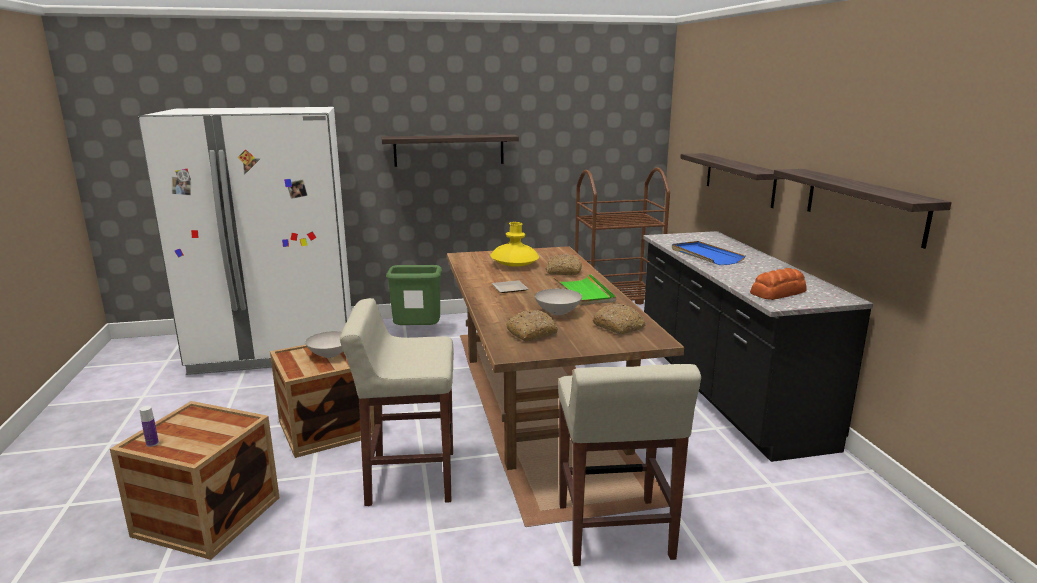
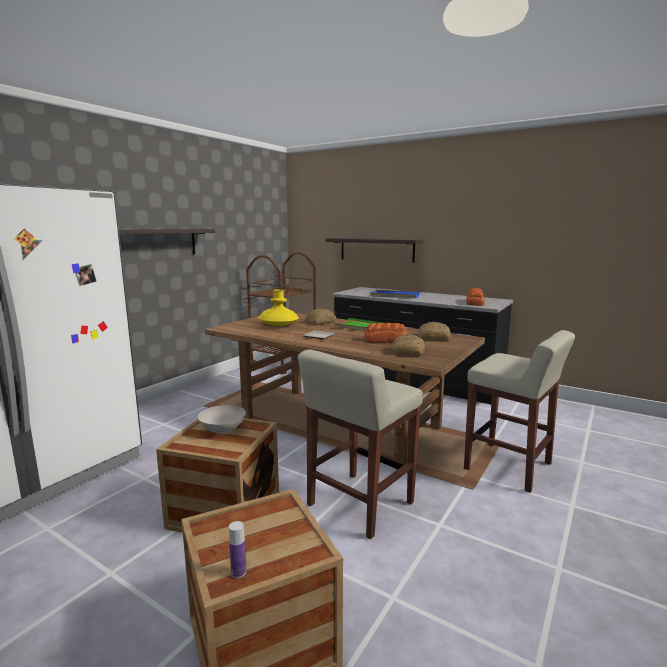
camera: 45 degrees left, 5 degrees down
(418, 333) = (162, 415): green trash can -> none
(557, 313) = (386, 340): white bowl -> bread
(863, 205) = (494, 248): shelf -> none

